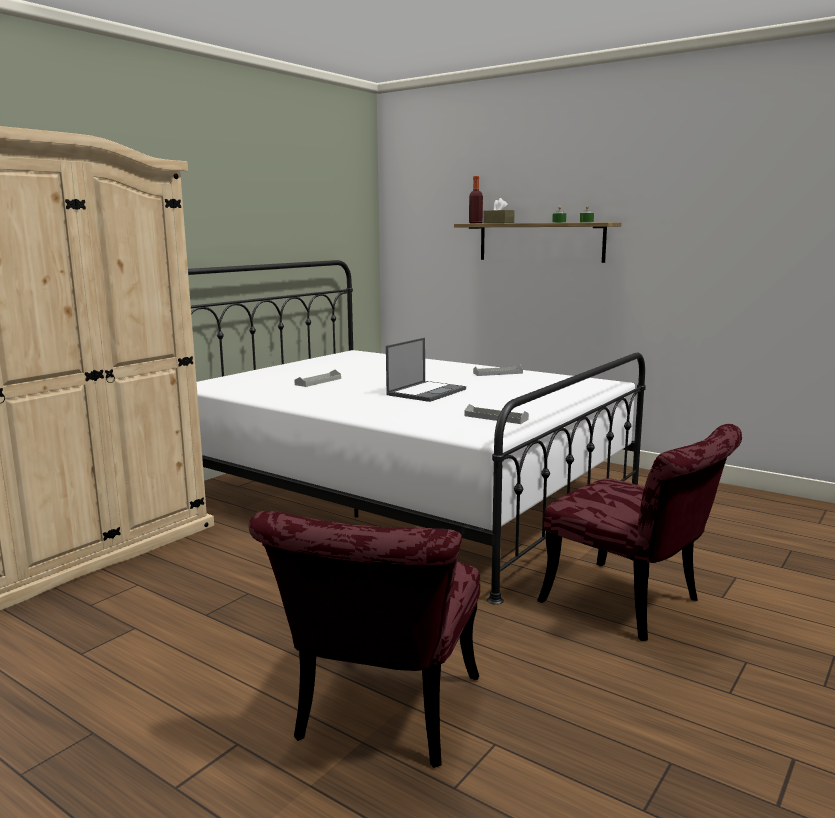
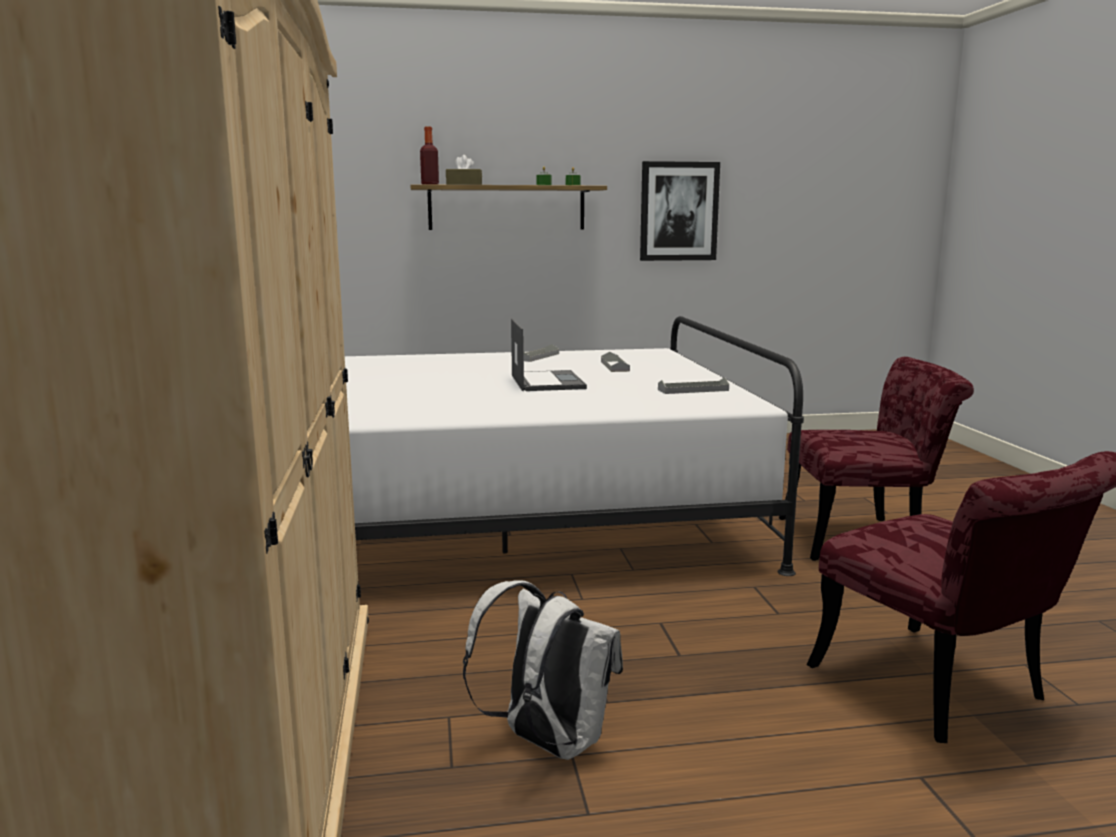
camera: 45 degrees left, 0 degrees up
(140, 617) = (547, 742): none -> white backpack
(318, 381) = (391, 392): grey tray -> grey tray (614, 366)
(700, 246) = (679, 211): none -> picture

